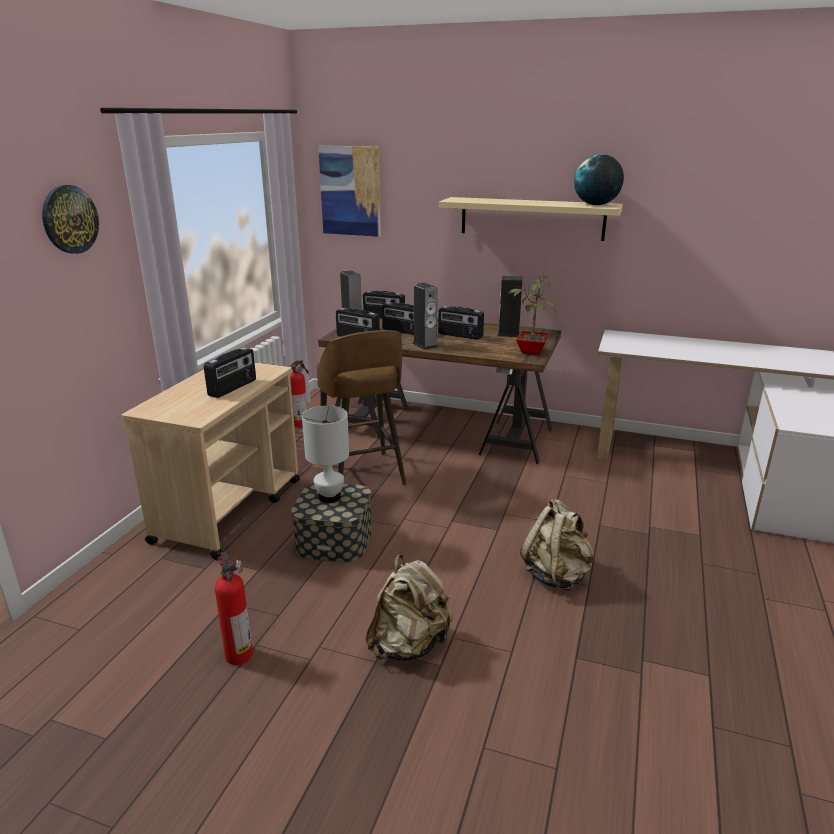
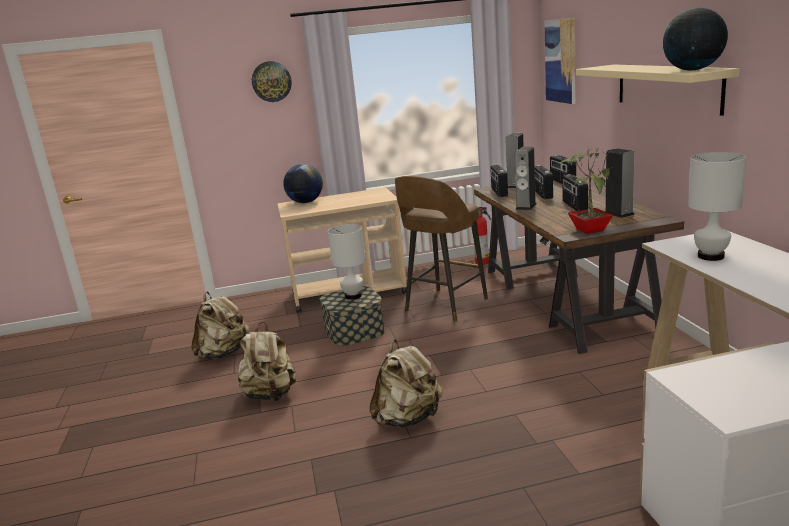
camera: 60 degrees right, 5 degrees down
(170, 401) = (305, 202): none -> globe
(233, 388) = (343, 203): radio -> none
(238, 653) = (224, 354): fire extinguisher -> beige backpack
(653, 348) = (710, 256): none -> white table lamp

